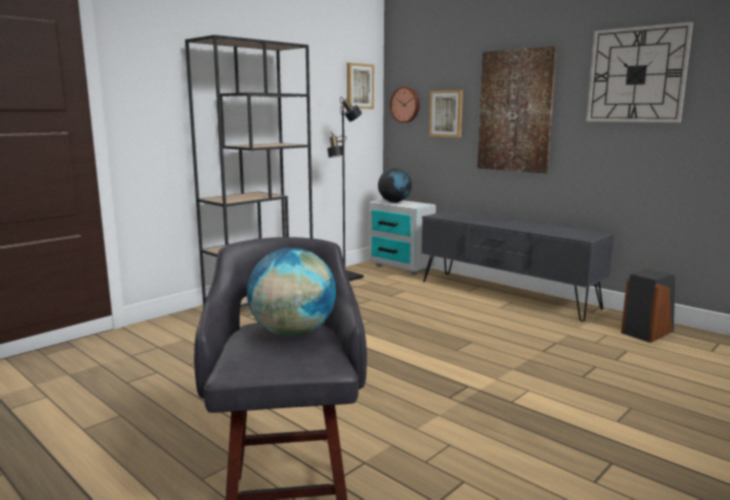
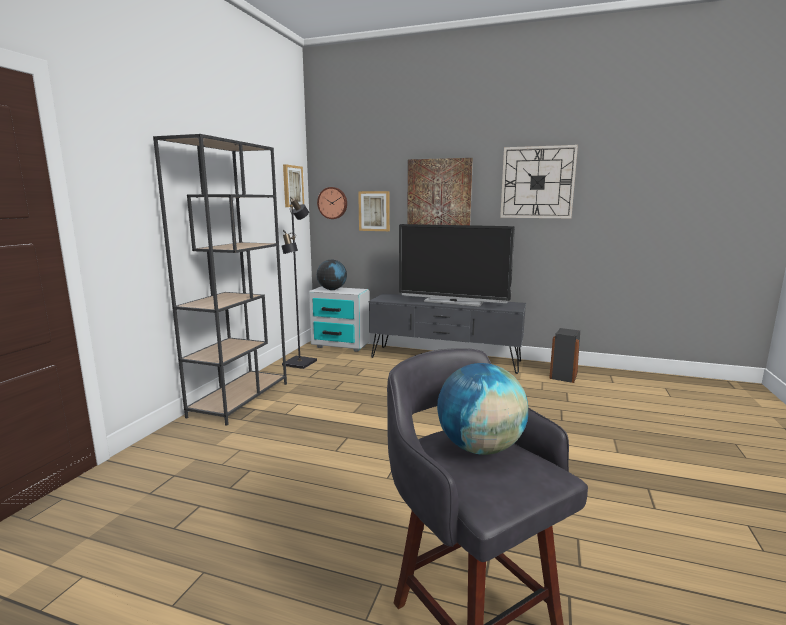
camera: 25 degrees left, 0 degrees up
(517, 225) = (453, 302): none -> television

